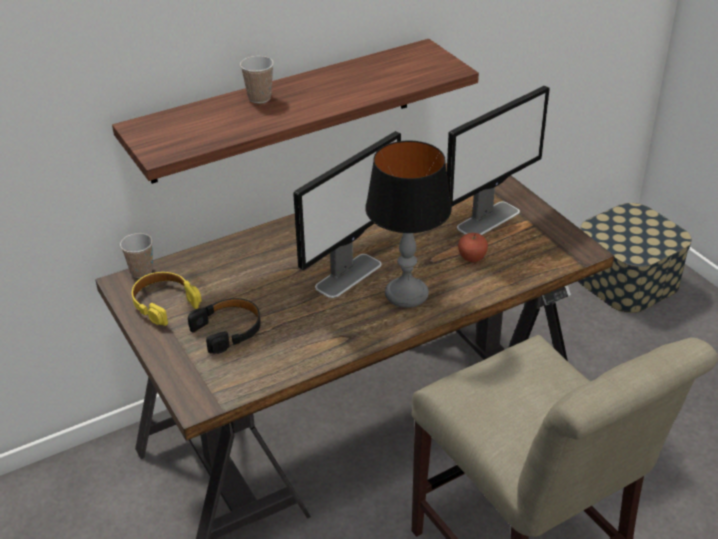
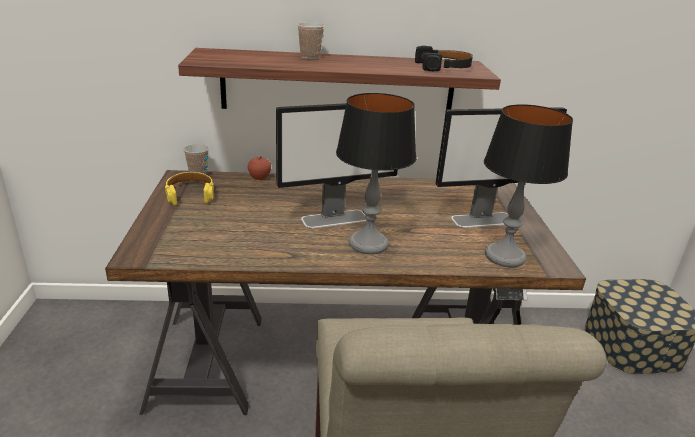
camera: 25 degrees right, 10 degrees down
(228, 330) = (211, 221): black headphones -> black headphones (443, 67)
(472, 258) = (446, 239): apple -> apple (259, 178)
(535, 258) = (504, 256): none -> table lamp

